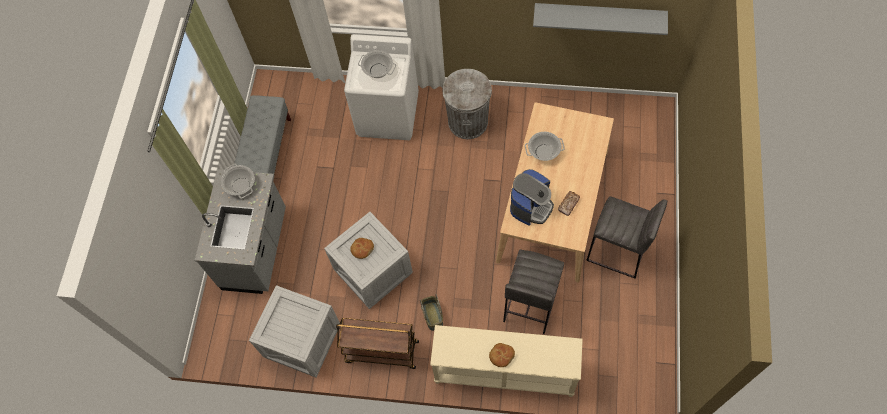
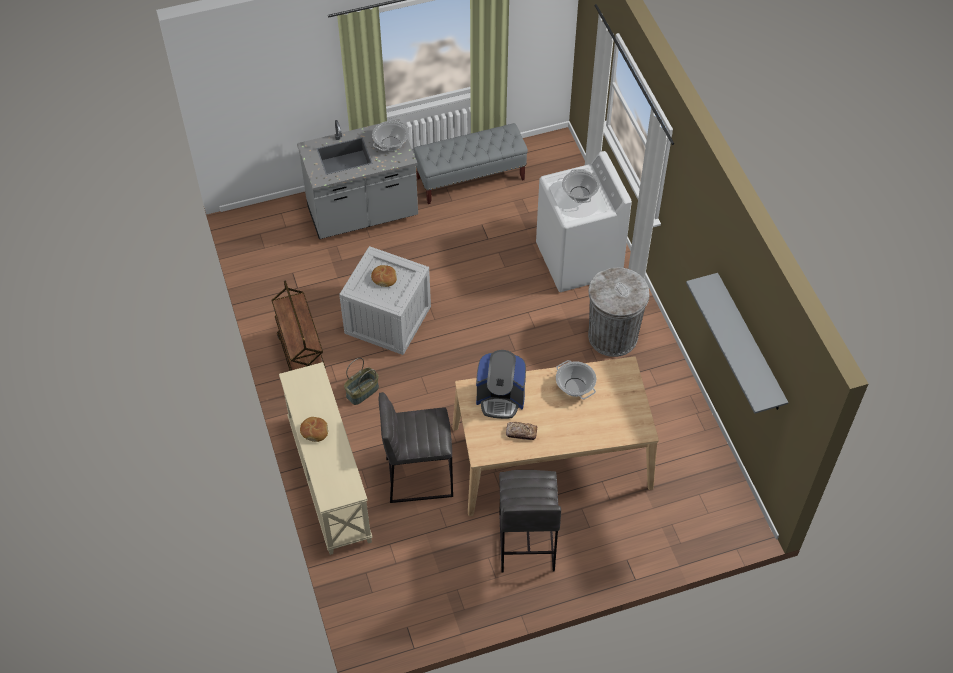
camera: 60 degrees right, 10 degrees down
(303, 340) = (286, 292): crate -> none

